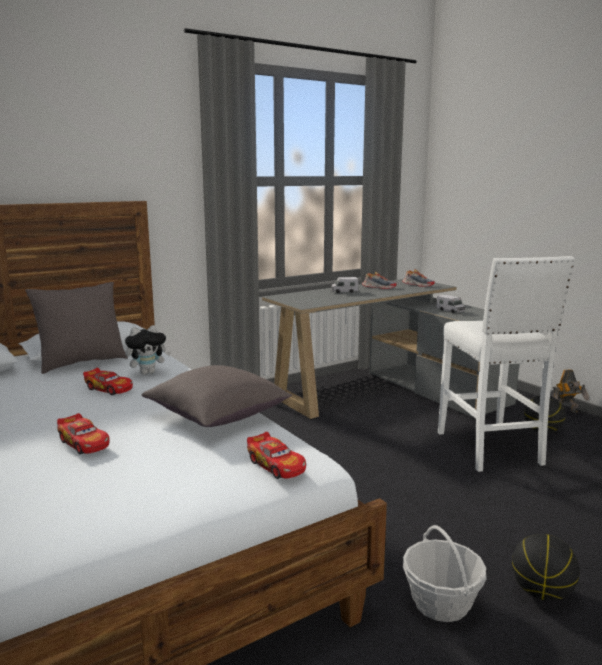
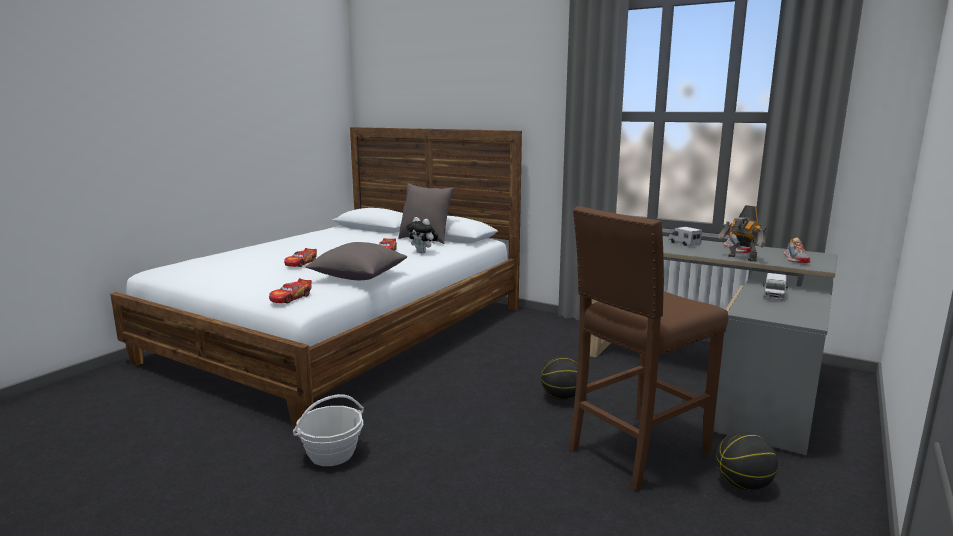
camera: 65 degrees right, 0 degrees up
(490, 449) = (636, 451): white stool -> brown stool
(542, 593) = (366, 500): basketball -> basketball (561, 397)
(566, 413) = (852, 503): toy robot -> toy robot (741, 258)

